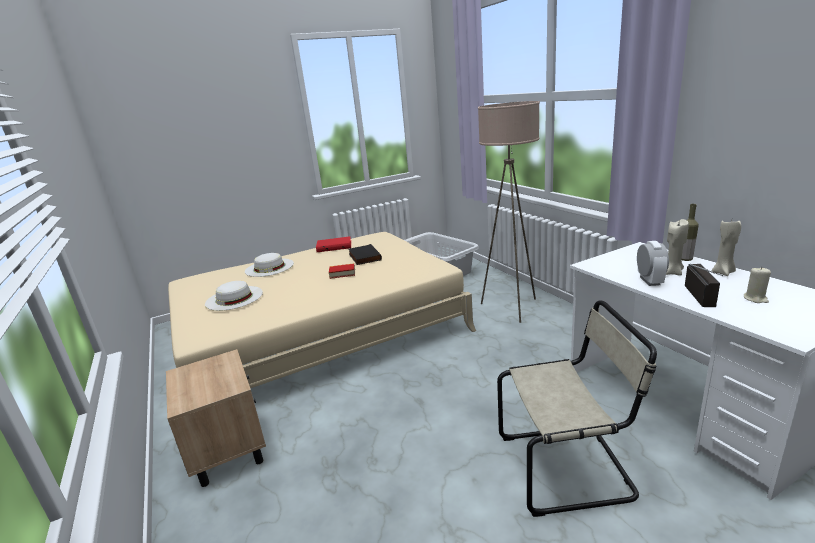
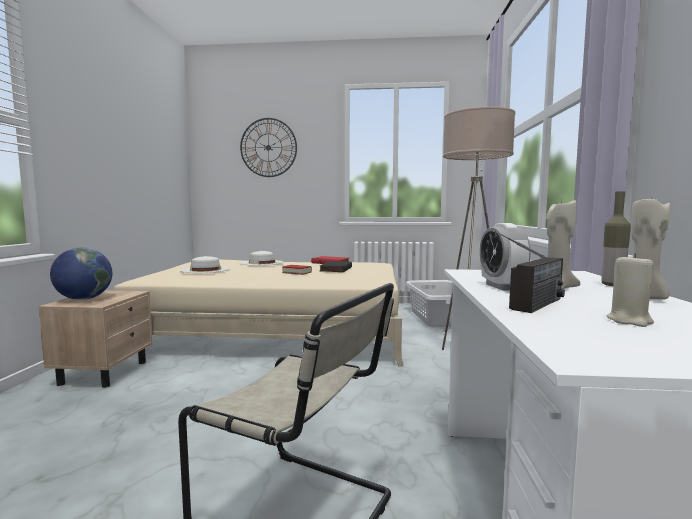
camera: 30 degrees right, 15 degrees down
(195, 388) = (84, 299): none -> globe
(209, 121) = (268, 147): none -> wall clock
(649, 281) = (502, 287): alarm clock -> alarm clock turned 135 degrees clockwise

